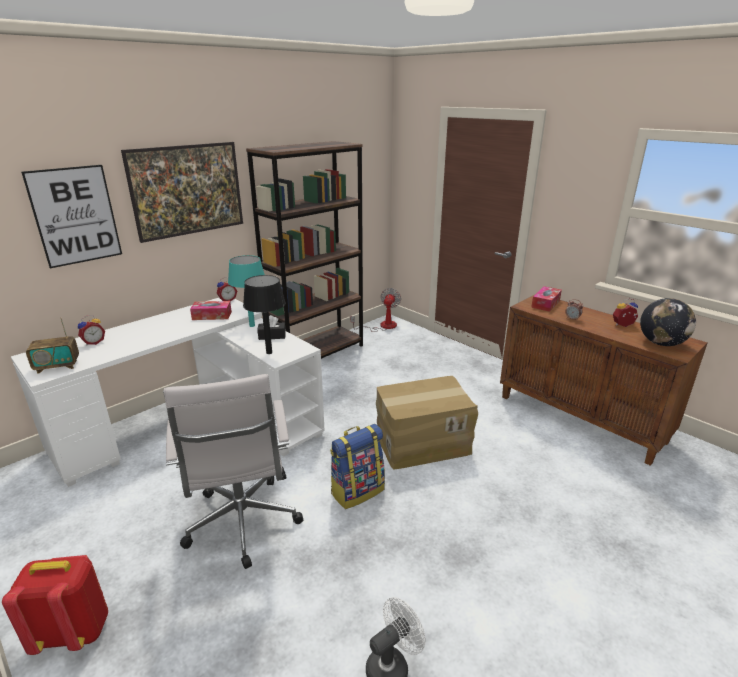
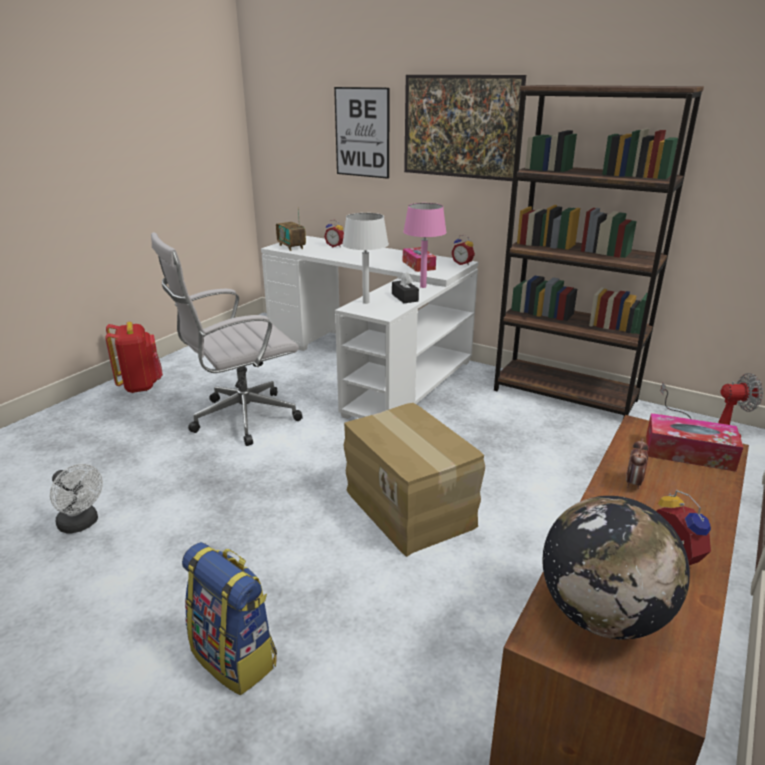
camera: 75 degrees right, 0 degrees up
(252, 325) = (423, 287): turquoise table lamp -> pink table lamp
(269, 352) = (365, 302): black table lamp -> white table lamp
(357, 490) = (301, 470): backpack -> backpack (235, 657)

